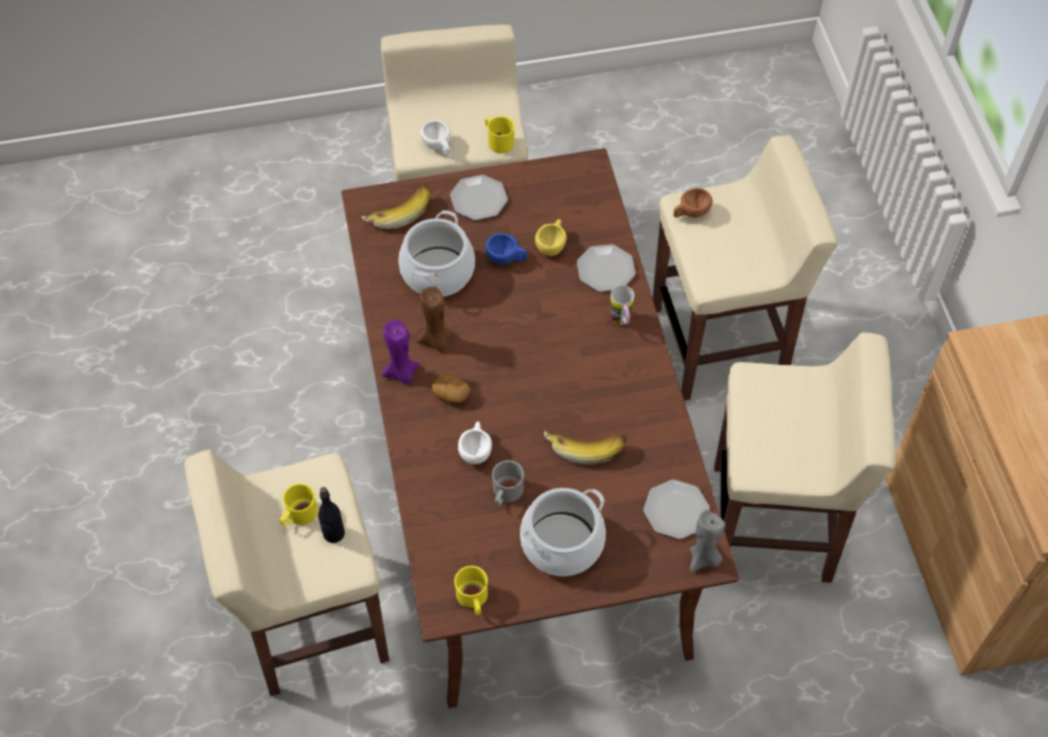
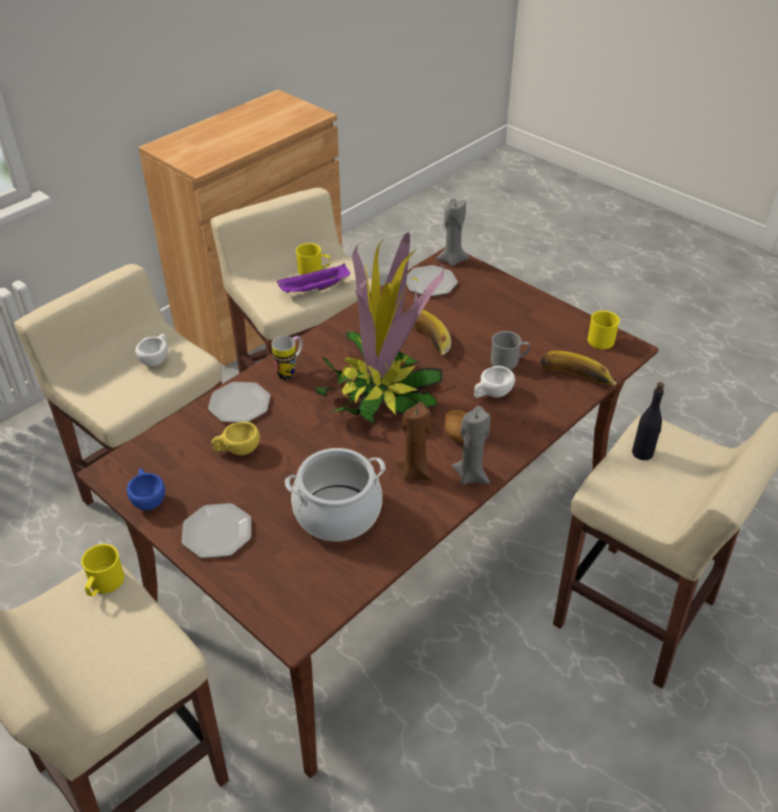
camera: 125 degrees left, 15 degrees down
(298, 515) = (655, 483): yellow mug -> yellow mug (314, 271)
(398, 211) = (284, 590): banana -> banana (575, 380)
(402, 373) = (471, 475): purple candle -> grey candle
(439, 147) = (146, 635): white cup -> white cup (157, 359)
(506, 258) = (279, 473): blue cup -> blue cup (148, 499)
(541, 368) = (380, 395): none -> potted plant
(561, 543) = (513, 319): cooking pot -> none
(690, 213) = (120, 401): brown cup -> none
(759, 425) = (314, 290): none -> purple tray

